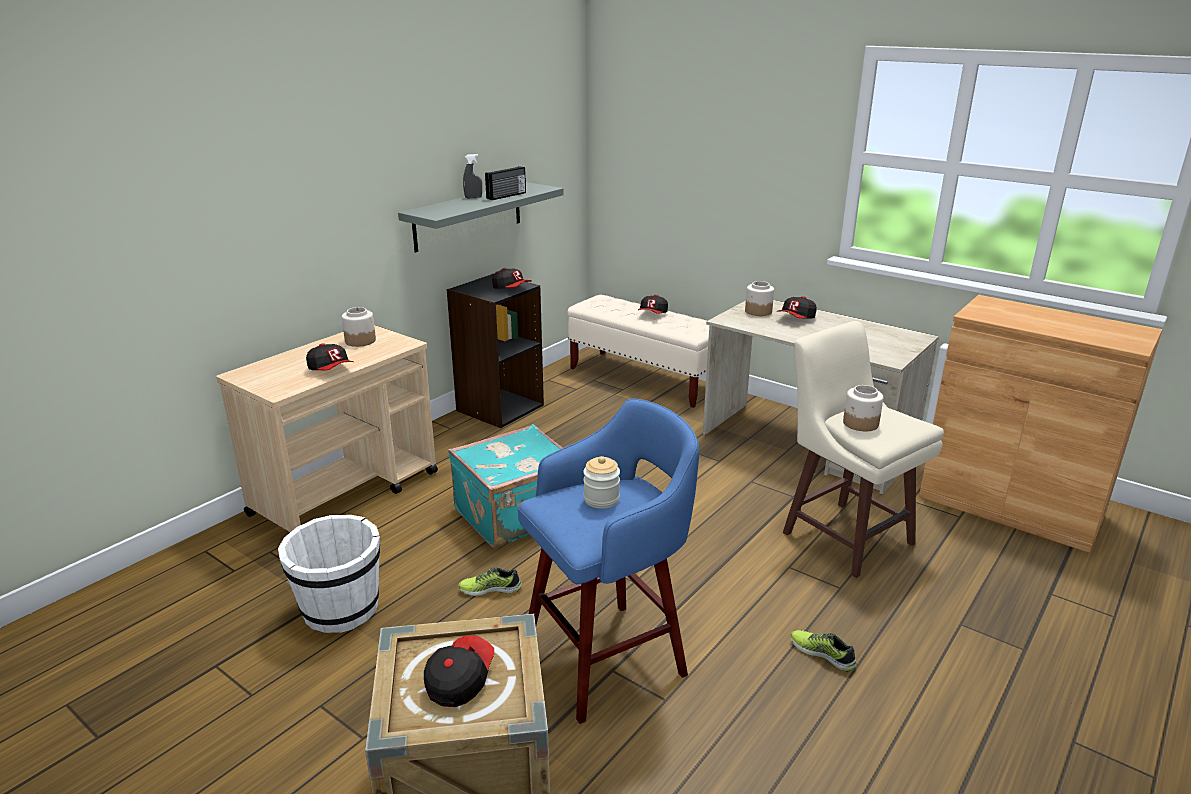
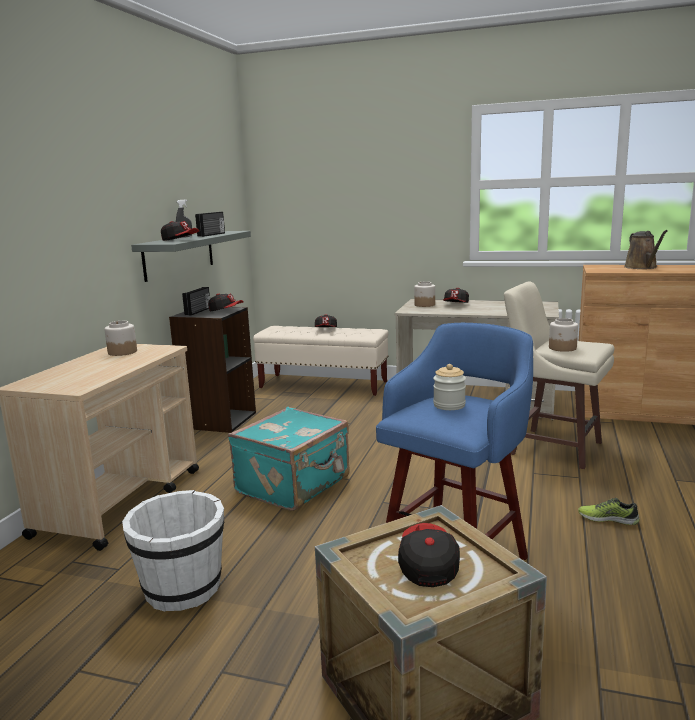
camera: 20 degrees left, 10 degrees down
(331, 370) = (115, 370): cap -> cap (180, 240)
(483, 284) = (198, 311): none -> radio
(490, 588) = (314, 539): shoe -> none
(1049, 318) = (642, 267): none -> brown watering can

